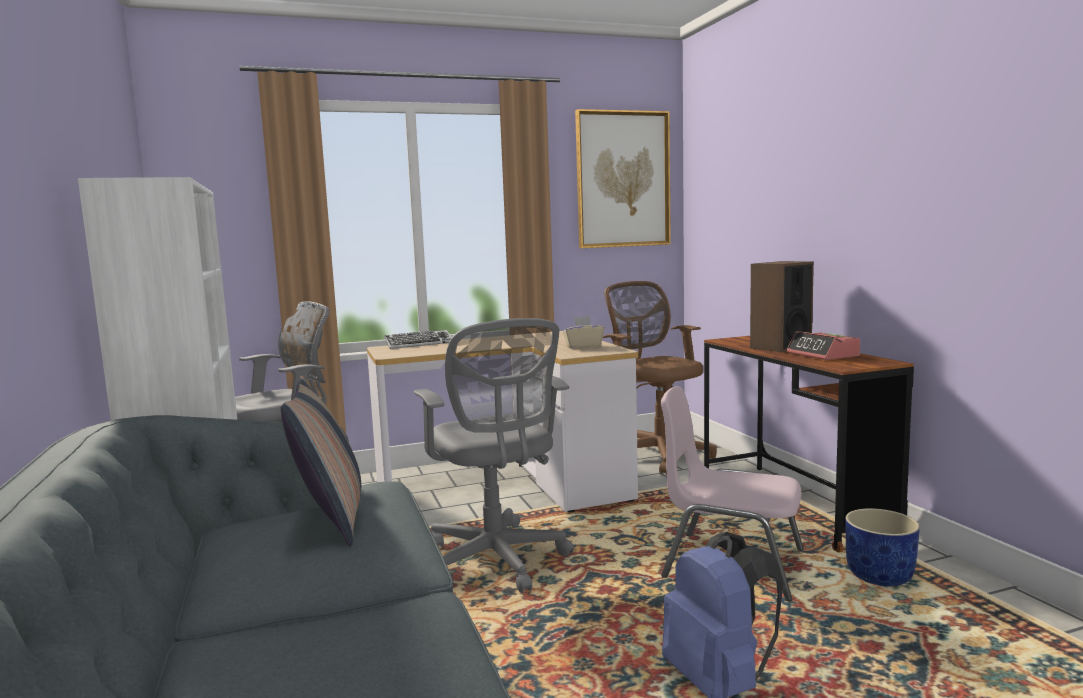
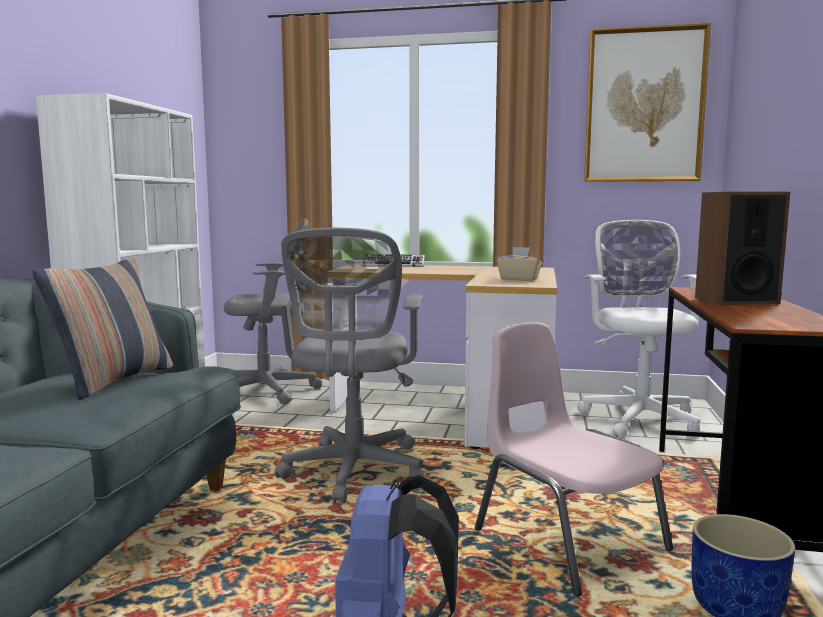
camera: 30 degrees right, 0 degrees up
(657, 454) = (639, 417): brown office chair -> white office chair
(823, 355) = (764, 312): alarm clock -> none

